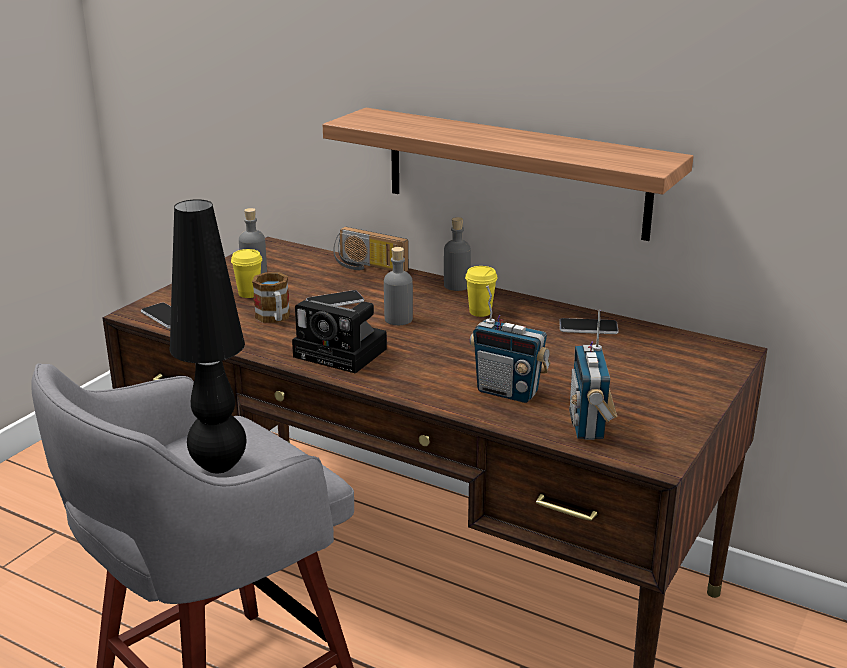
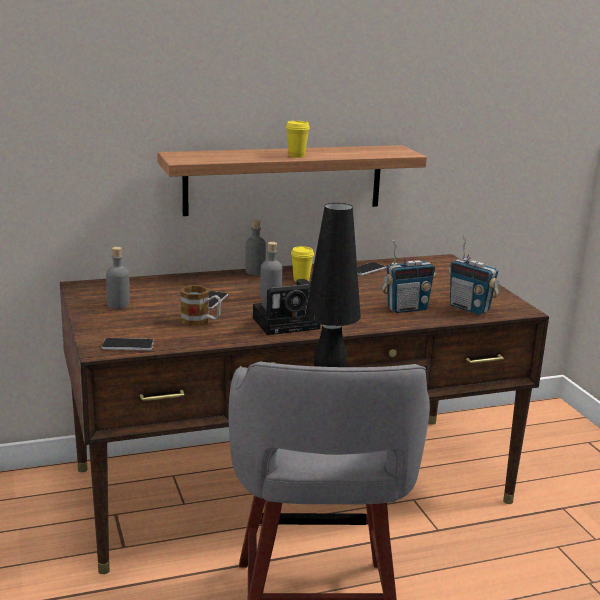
camera: 50 degrees left, 5 degrees down
(249, 294) = (145, 315): yellow cup -> yellow cup (296, 156)
(368, 267) = (179, 278): radio -> none

